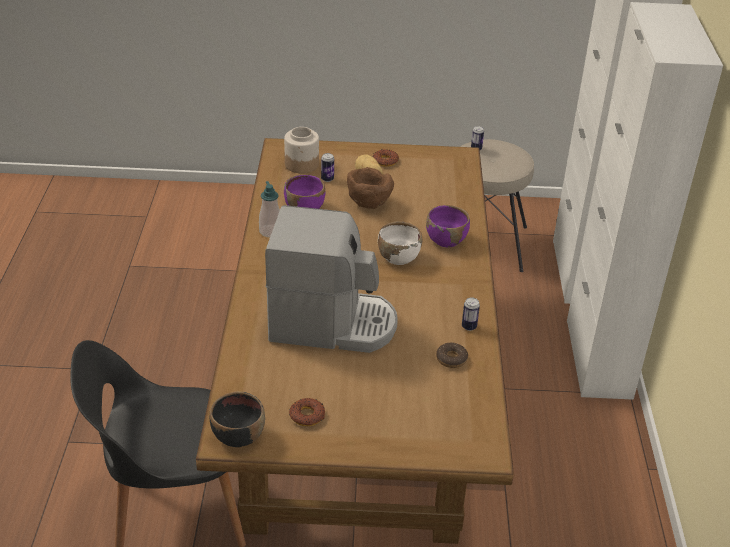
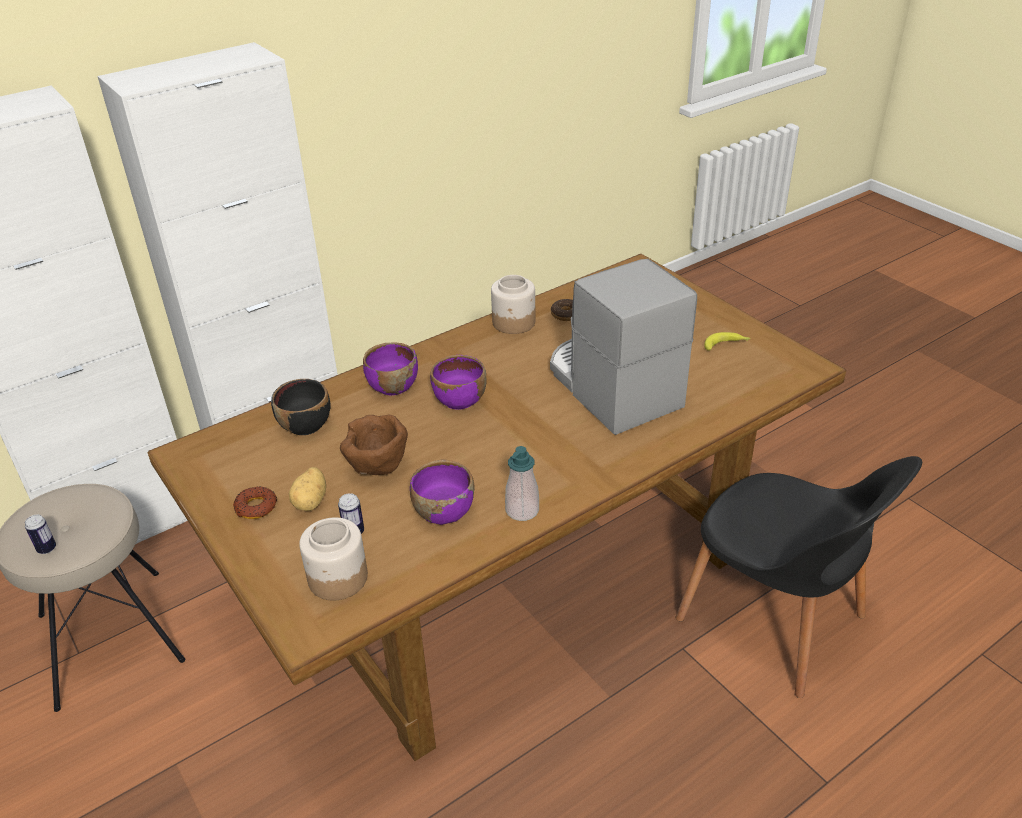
camera: 125 degrees left, 0 degrees up
(238, 436) = (797, 363): black bowl -> black bowl (306, 425)
(307, 415) = (726, 345): donut -> banana
(398, 257) = (459, 400): white bowl -> purple bowl
(469, 326) = (514, 323): can -> jar

